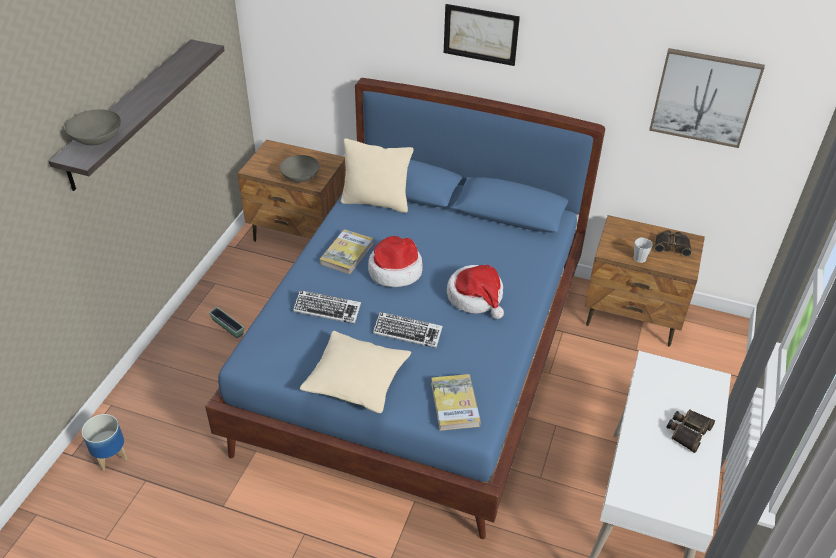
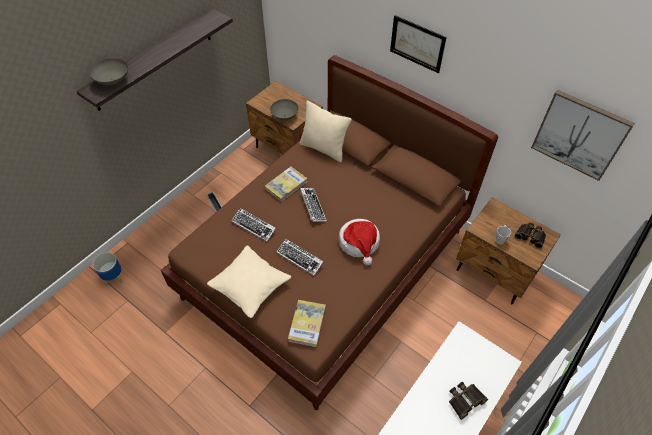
camera: 20 degrees right, 10 degrees up
(395, 270) = (312, 207): hat -> keyboard
(417, 360) = (326, 264): blue bed -> brown bed

